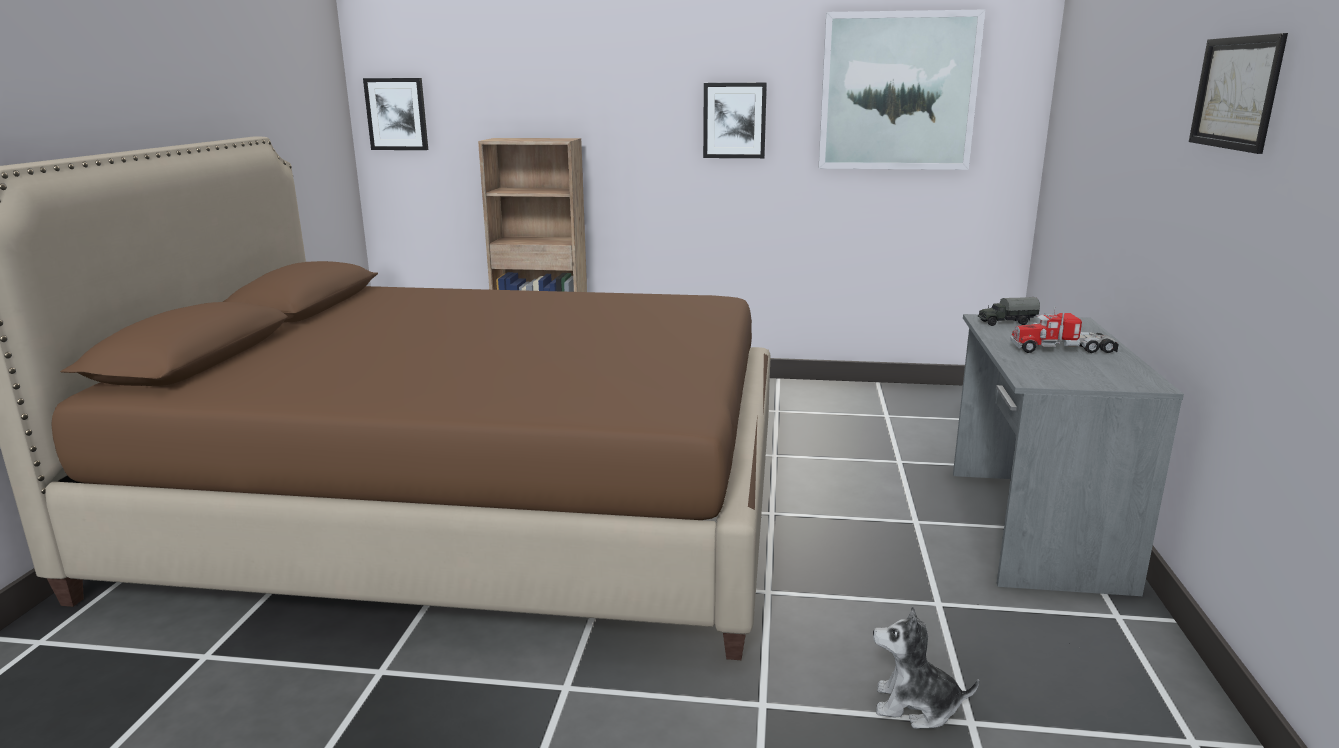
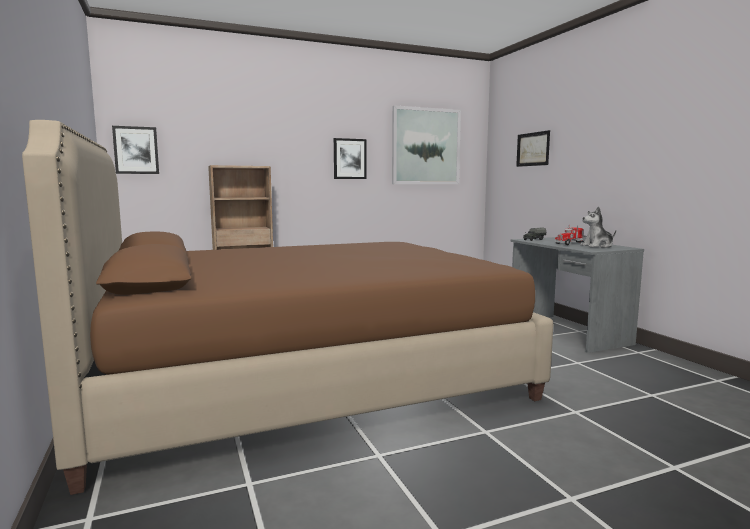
camera: 30 degrees left, 10 degrees down
(915, 706) = (627, 395): plush toy -> plush toy (597, 246)
(1235, 93) = (640, 126): picture -> picture (533, 149)

